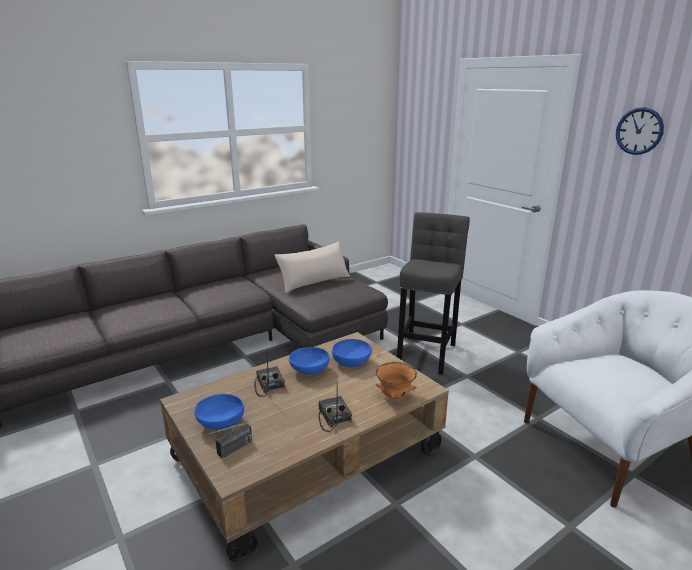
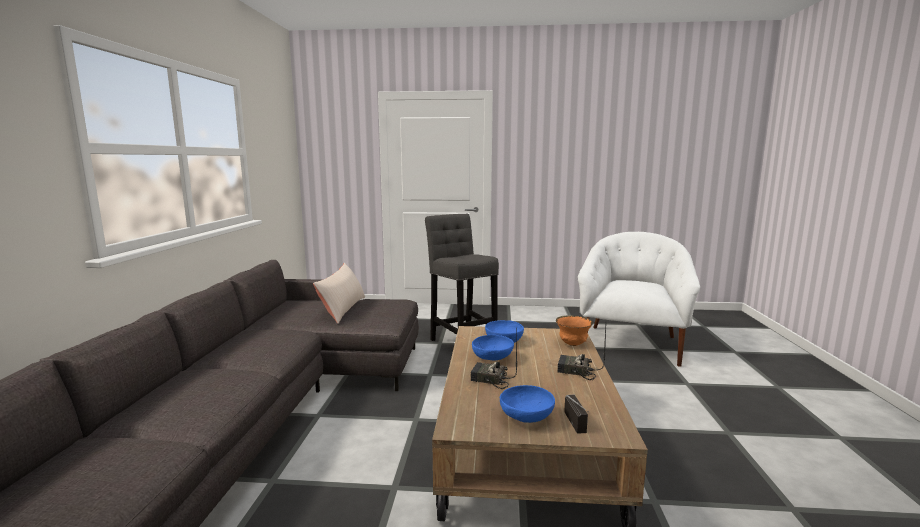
camera: 50 degrees left, 10 degrees down
(639, 131) = (545, 142): wall clock -> none

